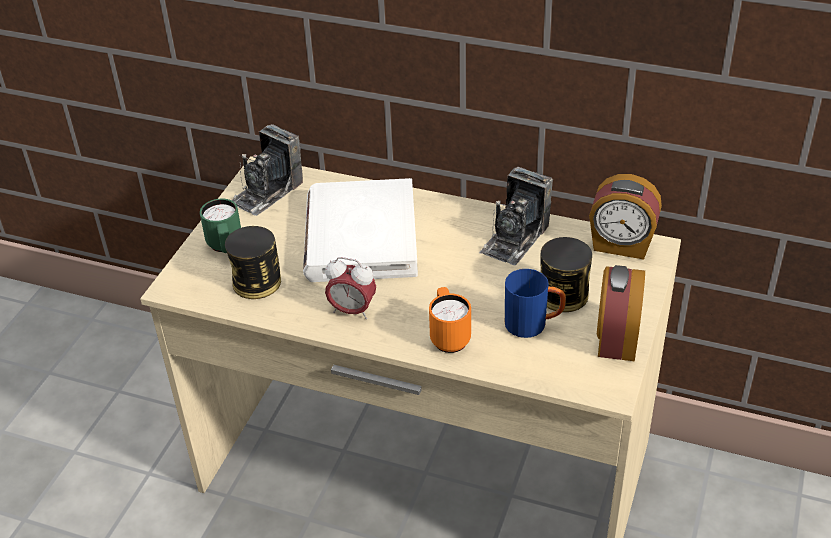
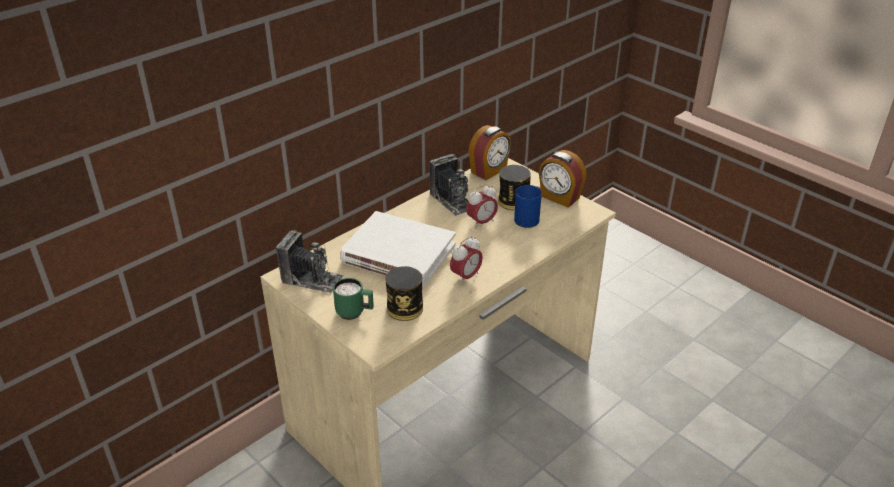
camera: 65 degrees left, 5 degrees down
(267, 192) = (312, 279): camera -> camera turned 45 degrees counterclockwise
(448, 336) = (516, 249): orange mug -> none
(485, 282) = (481, 222): none -> alarm clock

